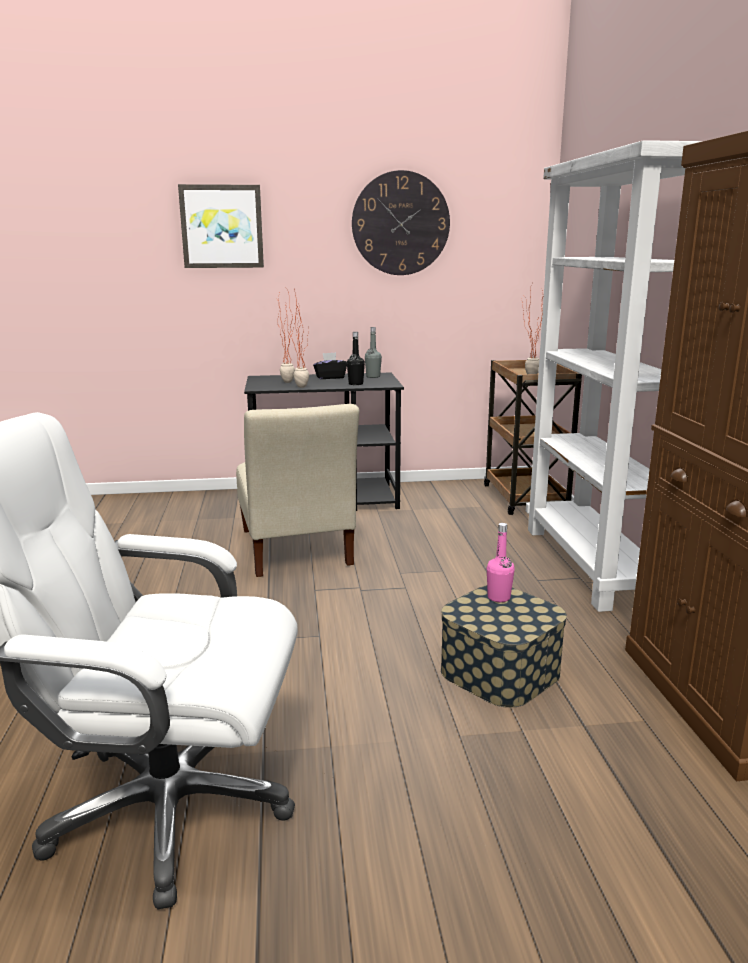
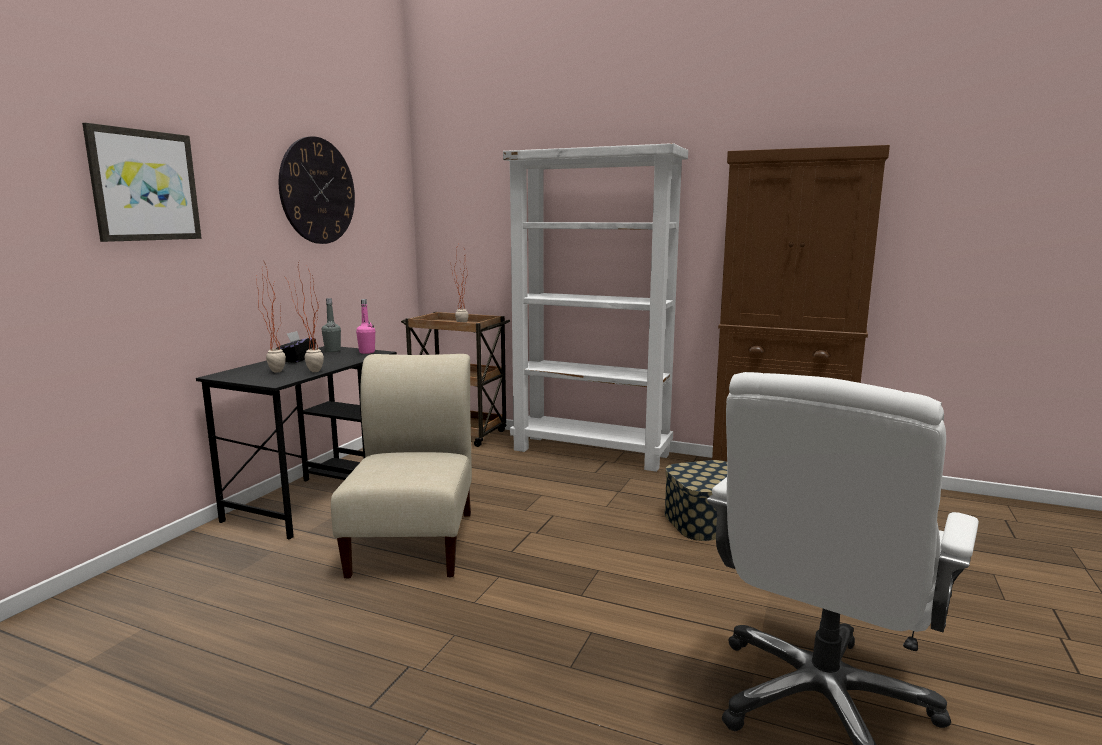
camera: 60 degrees left, 5 degrees down
(295, 550) = (414, 539): beige chair -> beige chair turned 105 degrees counterclockwise
(356, 384) = (349, 358): black bottle -> none
(498, 597) = (688, 470): pink bottle -> pink bottle (367, 352)

